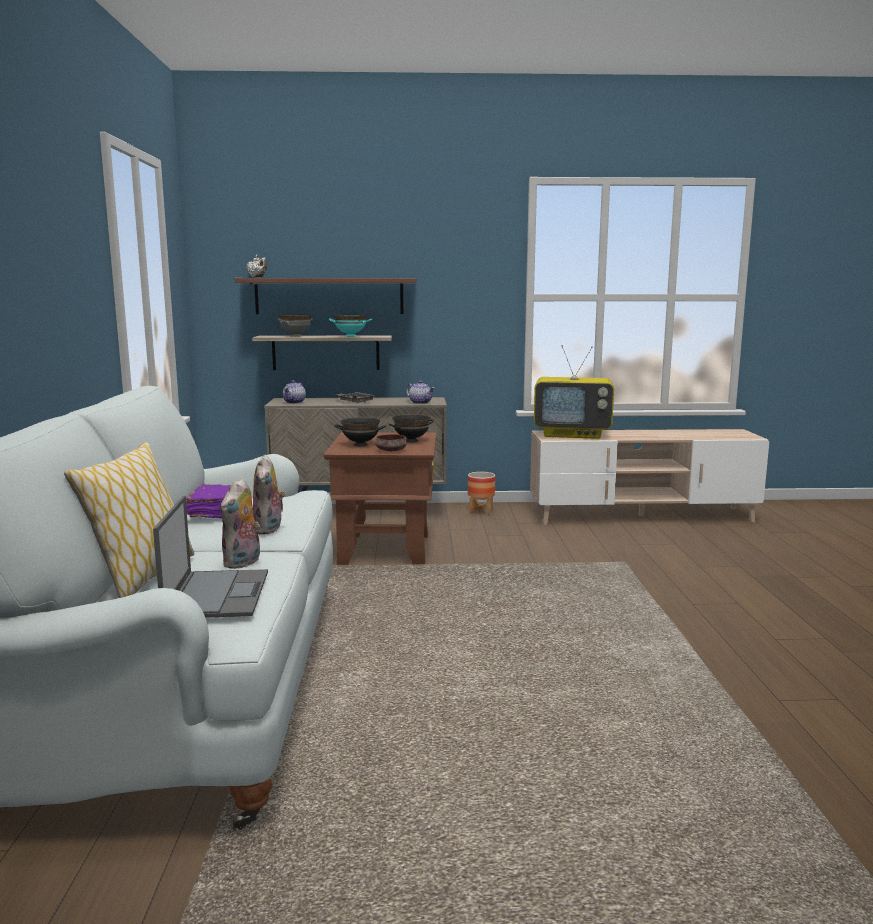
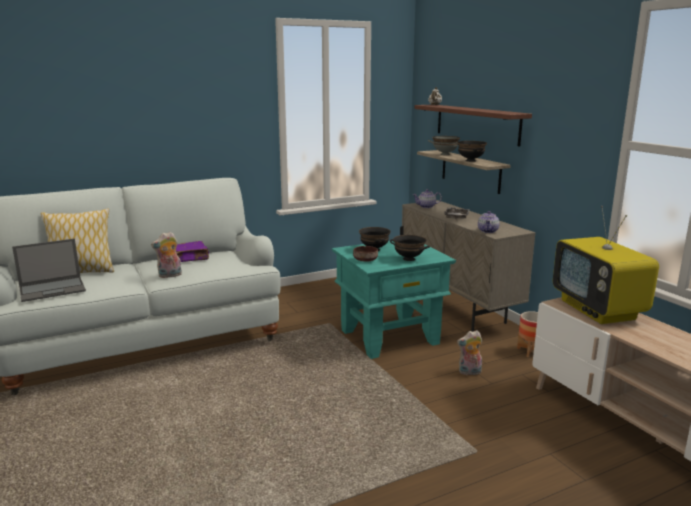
camera: 65 degrees right, 5 degrees up
(243, 563) = (106, 284): plush toy -> plush toy (469, 372)
(350, 336) = (470, 160): turquoise bowl -> black bowl
(385, 548) = (390, 337): brown side table -> turquoise side table

